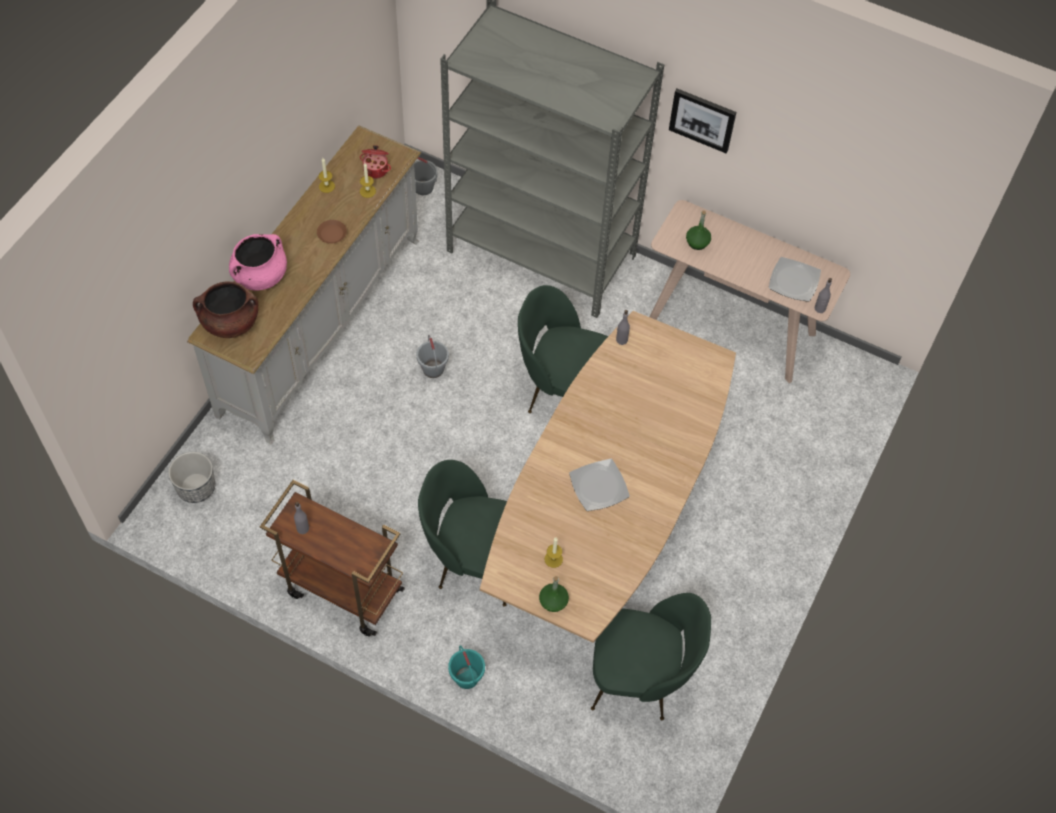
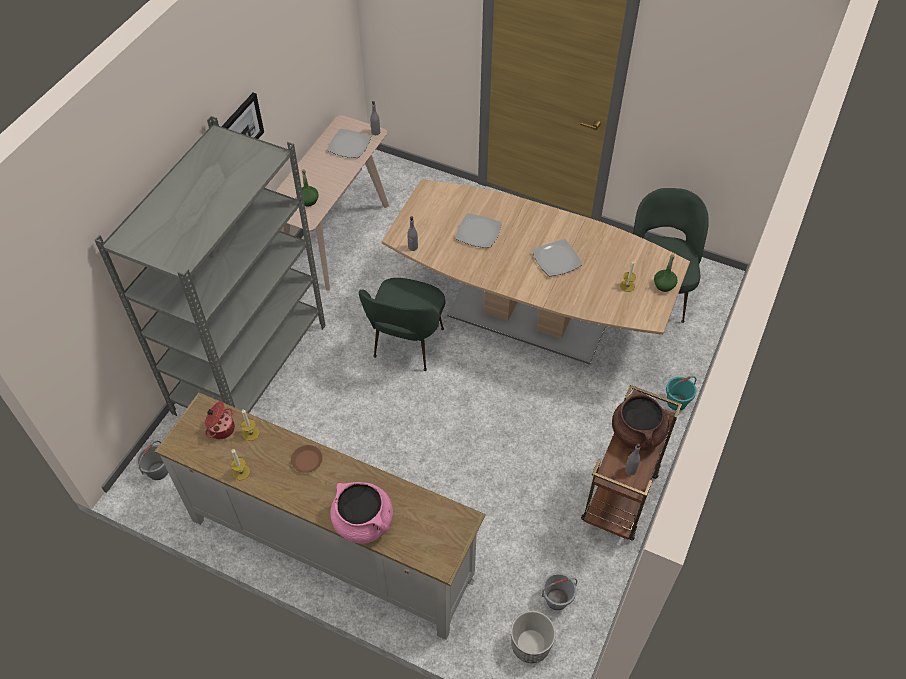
camera: 90 degrees left, 5 degrees down
(230, 323) = (426, 543): brown cooking pot -> brown cooking pot (637, 434)
(433, 369) = (382, 447): grey bucket -> grey bucket (556, 600)
(474, 564) = (577, 403): green chair -> none
(644, 407) = (478, 233): none -> plate

